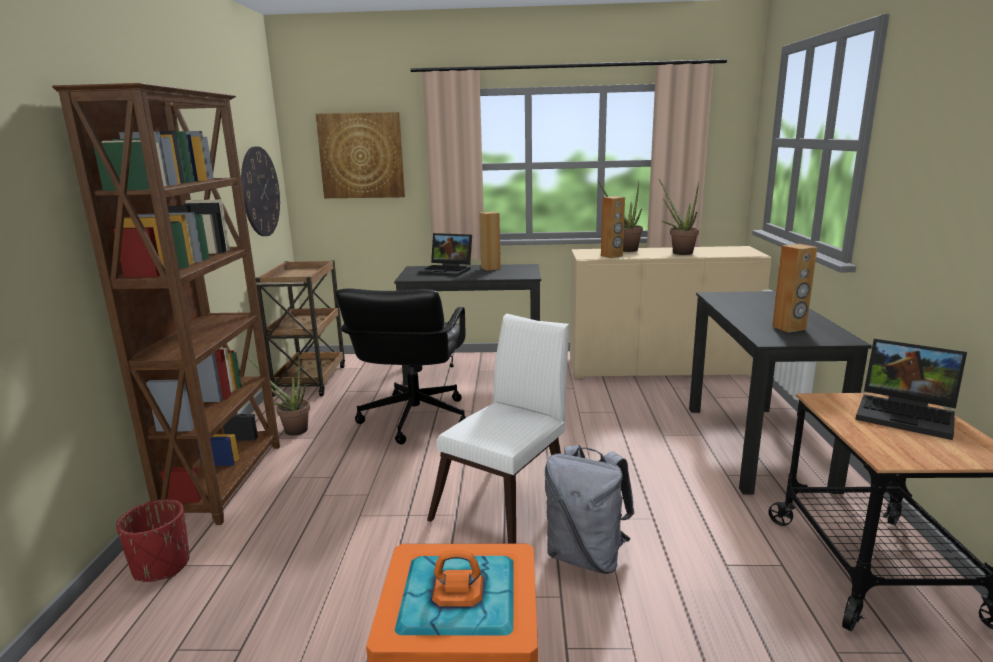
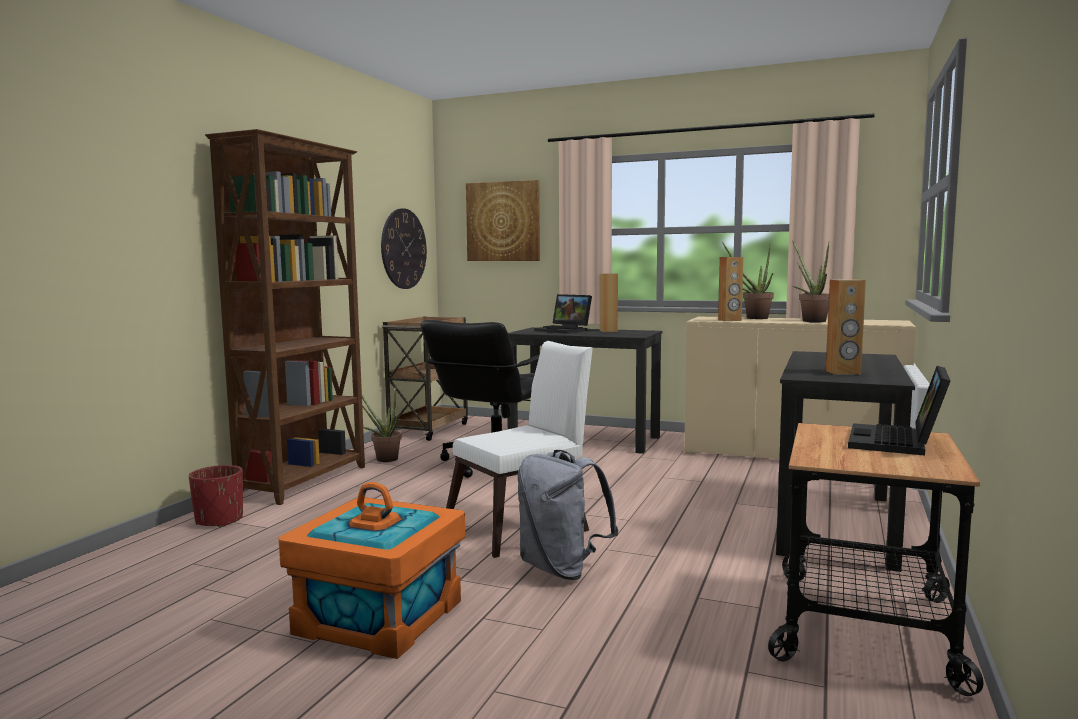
camera: 20 degrees right, 10 degrees down
(908, 415) = (898, 443): laptop -> laptop turned 60 degrees clockwise

